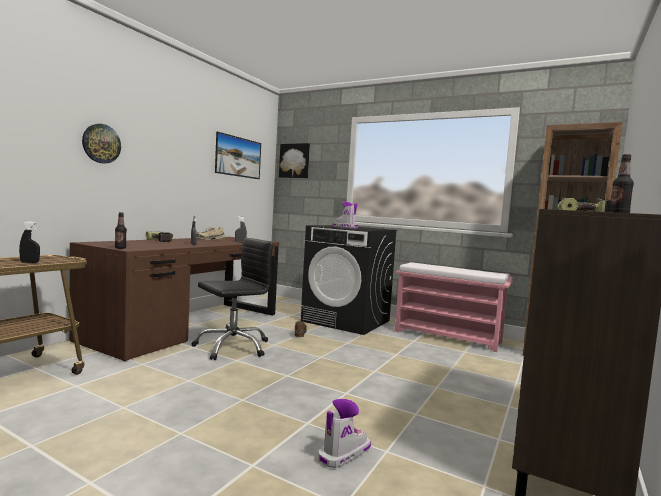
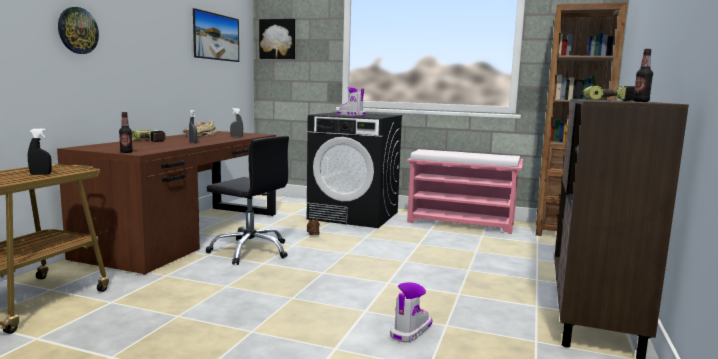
camera: 10 degrees left, 5 degrees up
(232, 347) = (250, 251): black office chair -> black office chair turned 75 degrees clockwise

